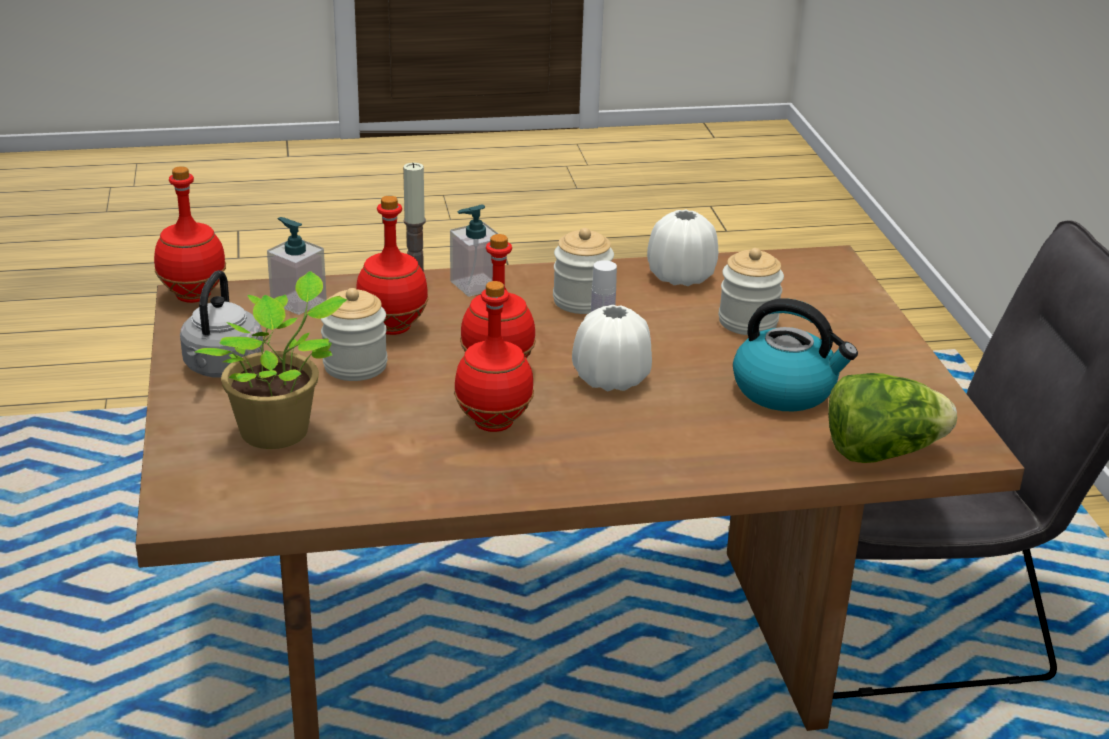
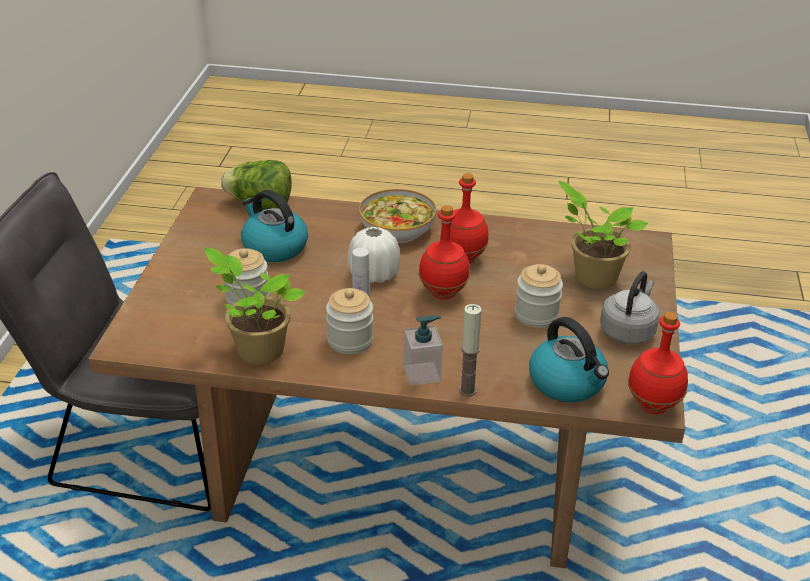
camera: 160 degrees left, 5 degrees up
(298, 302) = (568, 383): soap dispenser -> kettle
(392, 328) = (502, 342): red bottle -> none
(627, 453) = (396, 229): none -> bowl
(680, 276) = (257, 350): white vase -> potted plant

